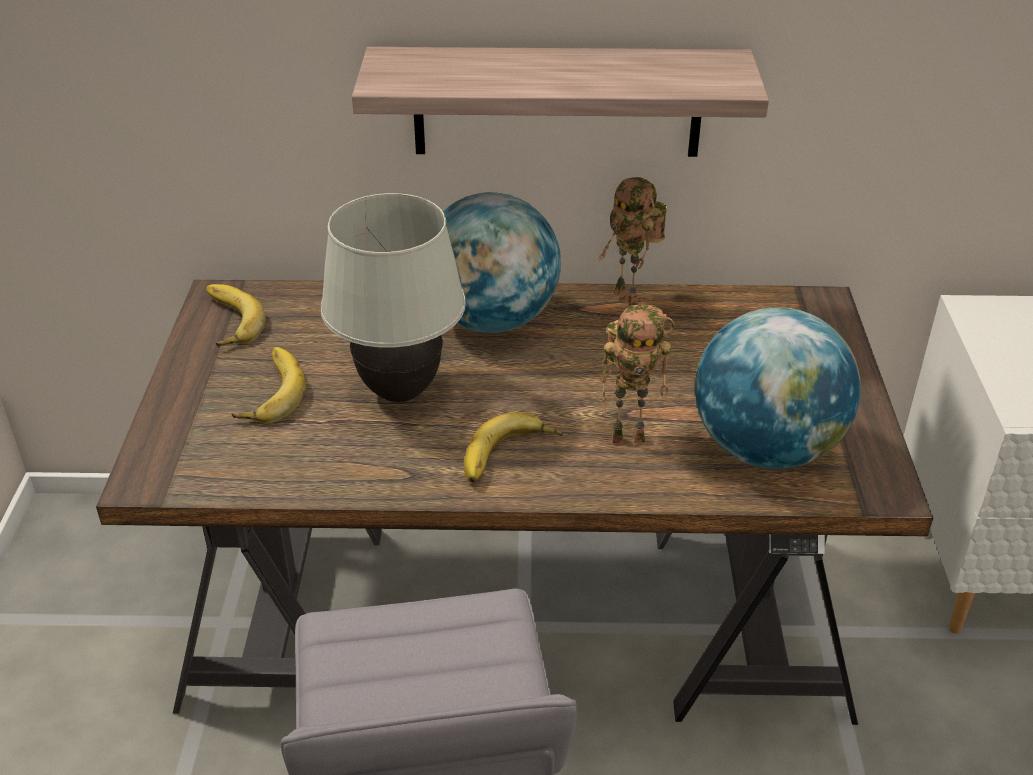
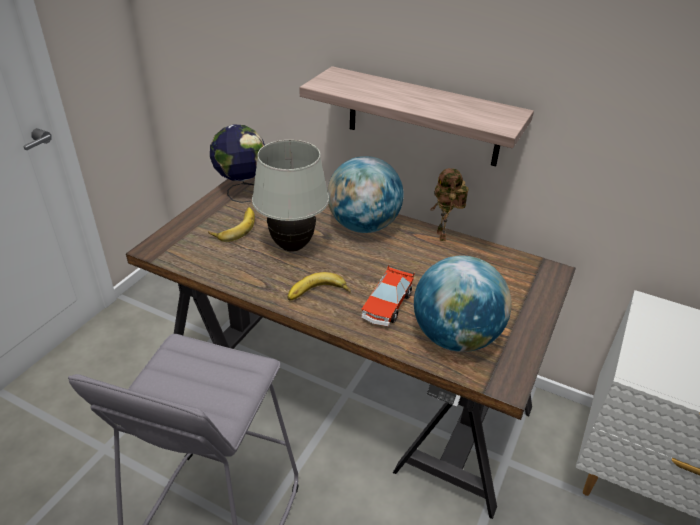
camera: 25 degrees right, 0 degrees up
(226, 322) = (241, 190): banana -> globe
(630, 436) = (387, 305): toy robot -> toy car

